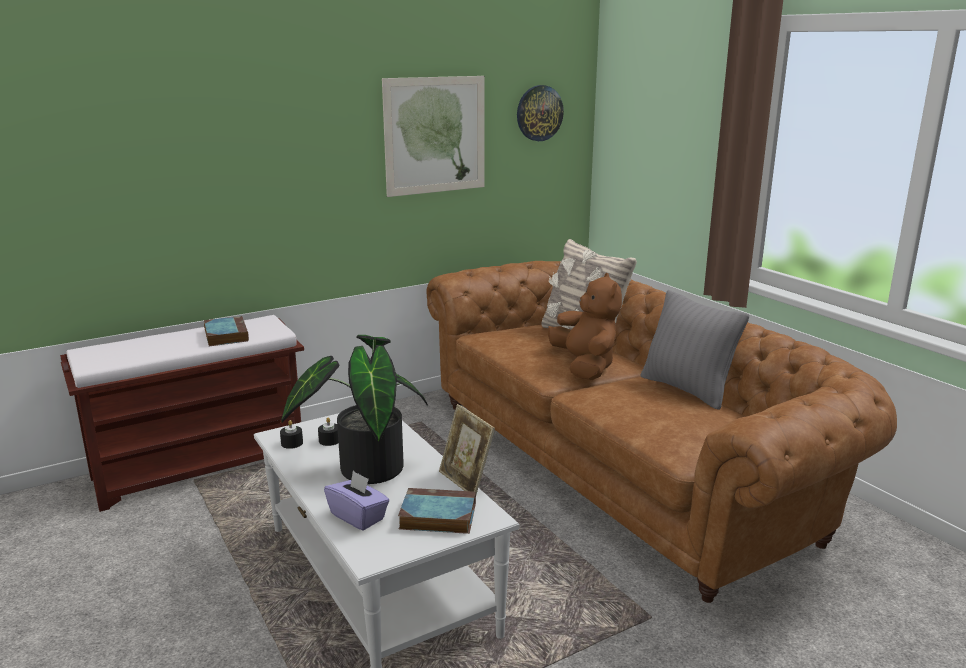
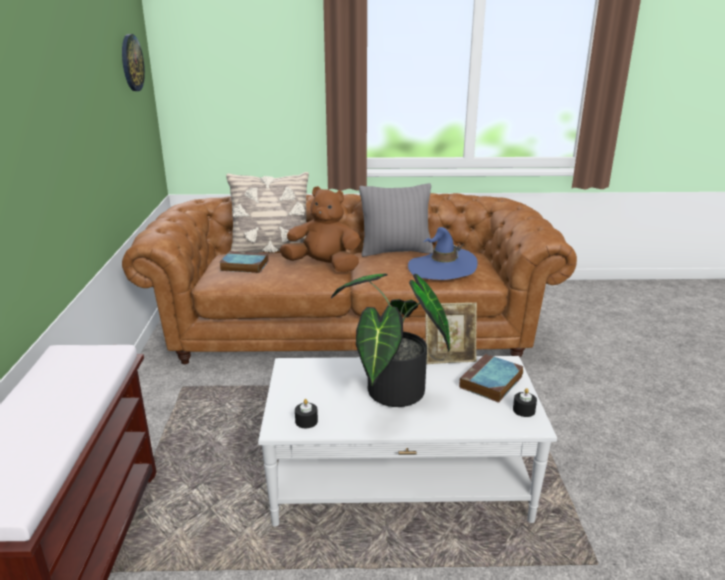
camera: 60 degrees left, 5 degrees up
(225, 335) = (68, 384): book -> book (243, 266)
(329, 440) = (322, 400): black candle -> black candle (523, 410)
(358, 516) = (468, 415): purple tissue box -> none
(435, 135) = (90, 95): picture -> none
(664, 420) = (442, 268): none -> blue hat

